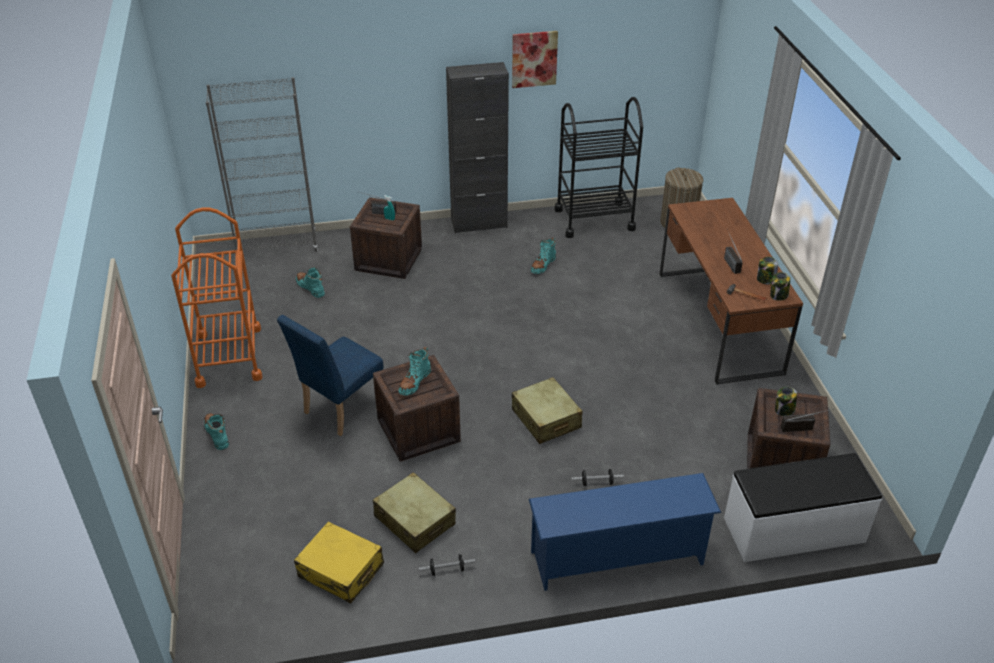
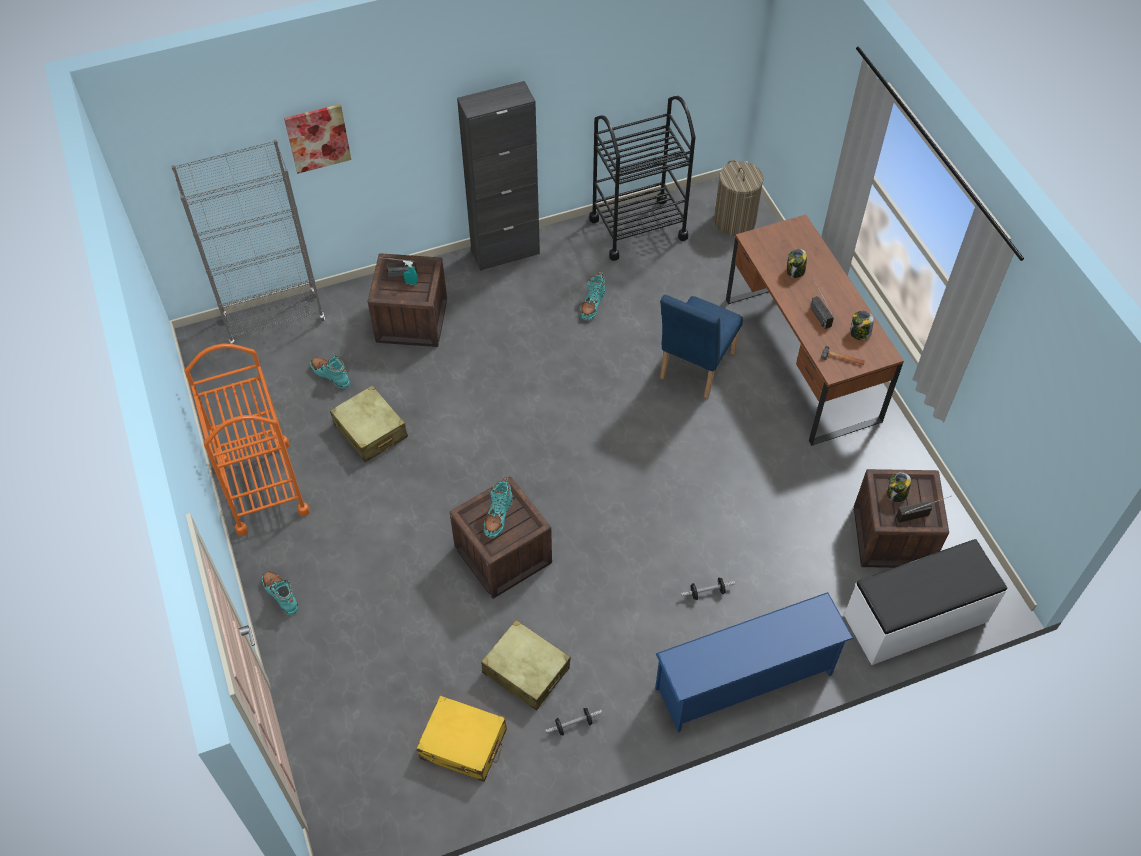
camera: 10 degrees left, 15 degrees up
(339, 409) = (409, 541): blue chair -> blue chair (694, 370)
(534, 59) = (559, 69): picture -> picture (318, 138)
(546, 419) = (638, 519): beige suitcase -> beige suitcase (370, 431)
(778, 295) = (876, 354): jar -> jar (795, 271)

